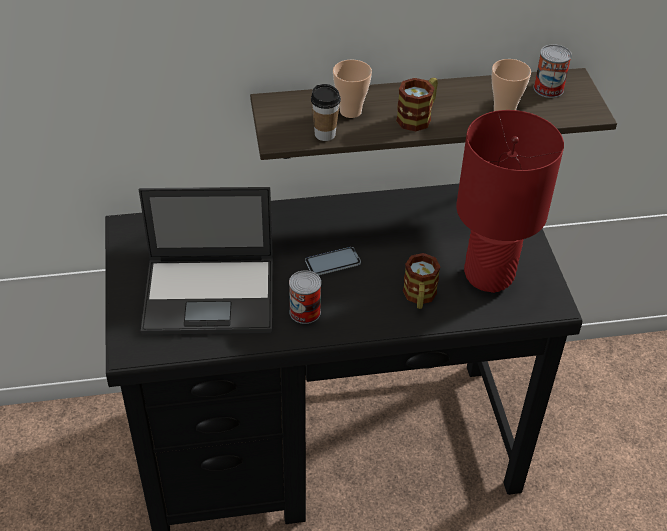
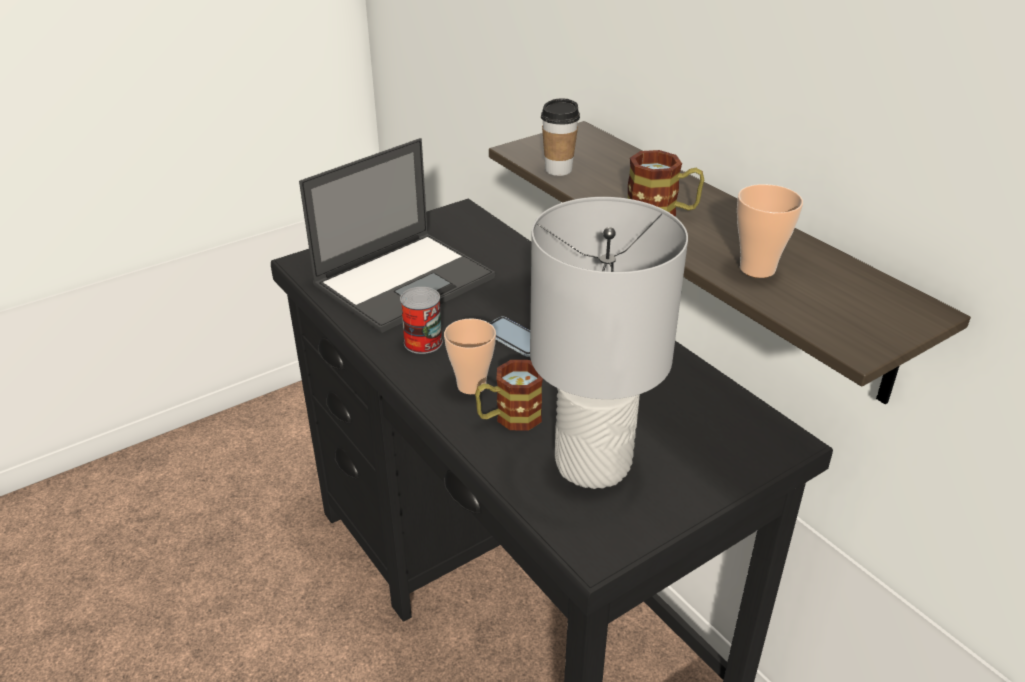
camera: 65 degrees right, 10 degrees down
(211, 295) = (406, 280): laptop -> laptop turned 105 degrees counterclockwise
(350, 111) = (619, 173): cup -> cup (471, 385)
(487, 279) = (592, 468): red table lamp -> grey table lamp
(548, 88) = (861, 293): can -> none

